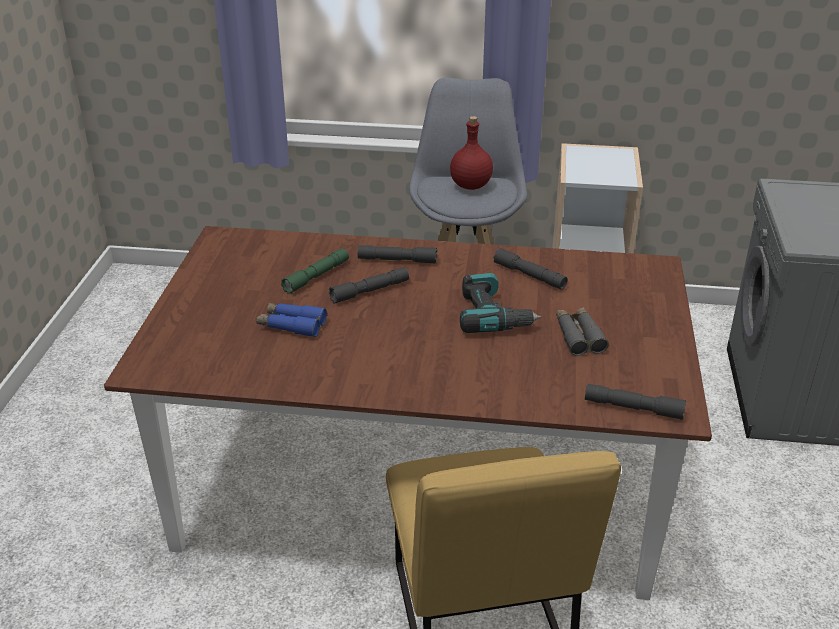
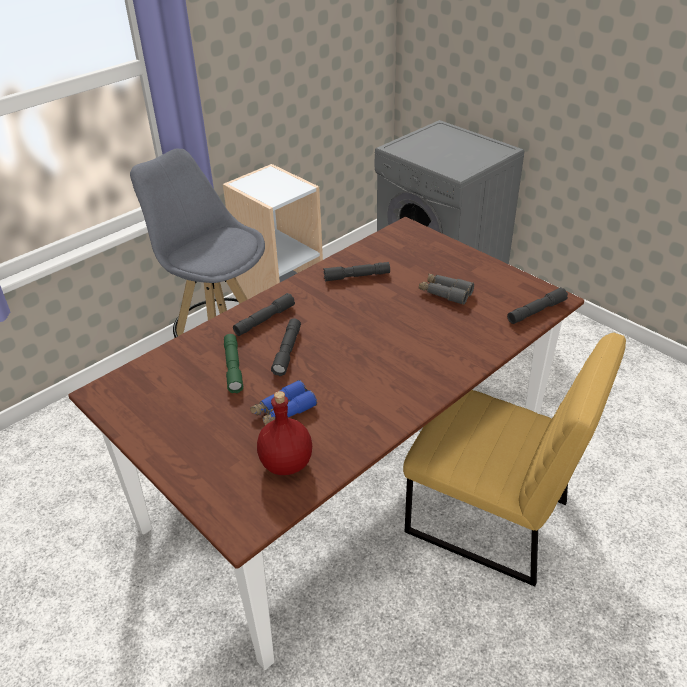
camera: 50 degrees left, 5 degrees up
(471, 186) = (211, 244): red bottle -> red bottle (287, 464)
(493, 315) = (384, 313): power drill -> none

